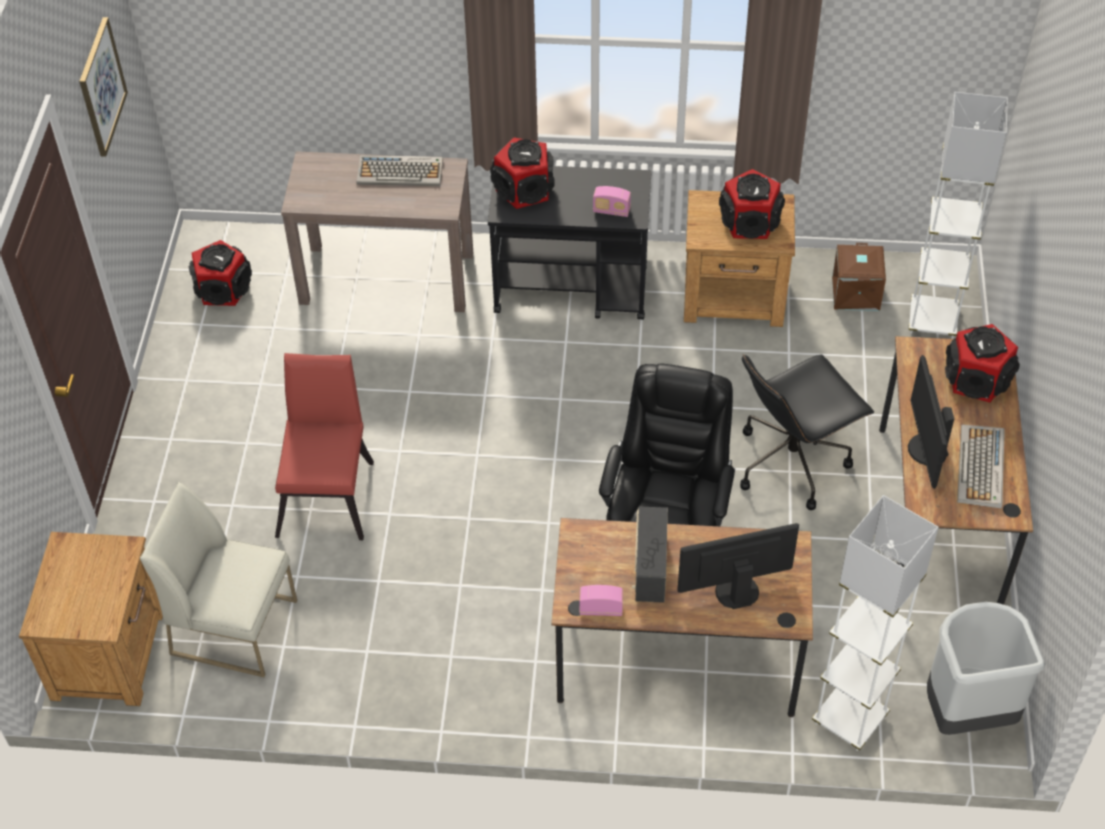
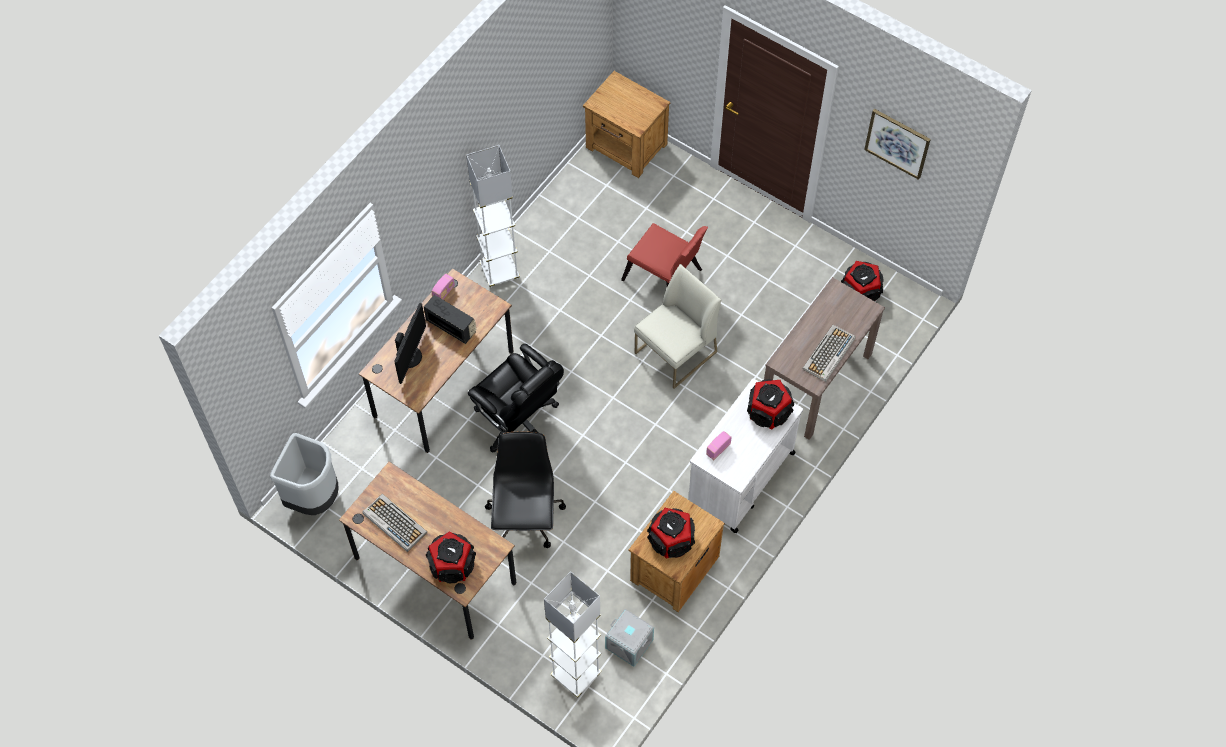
camera: 120 degrees right, 10 degrees up
(235, 626) = (605, 203): white chair -> white chair (675, 353)
(572, 289) = (740, 478): black cart -> white cart
(849, 719) = (352, 441): white floor lamp -> white floor lamp (499, 271)
(854, 293) = (630, 643): brown storage box -> grey storage box
(925, 449) = (426, 503): monitor -> none

